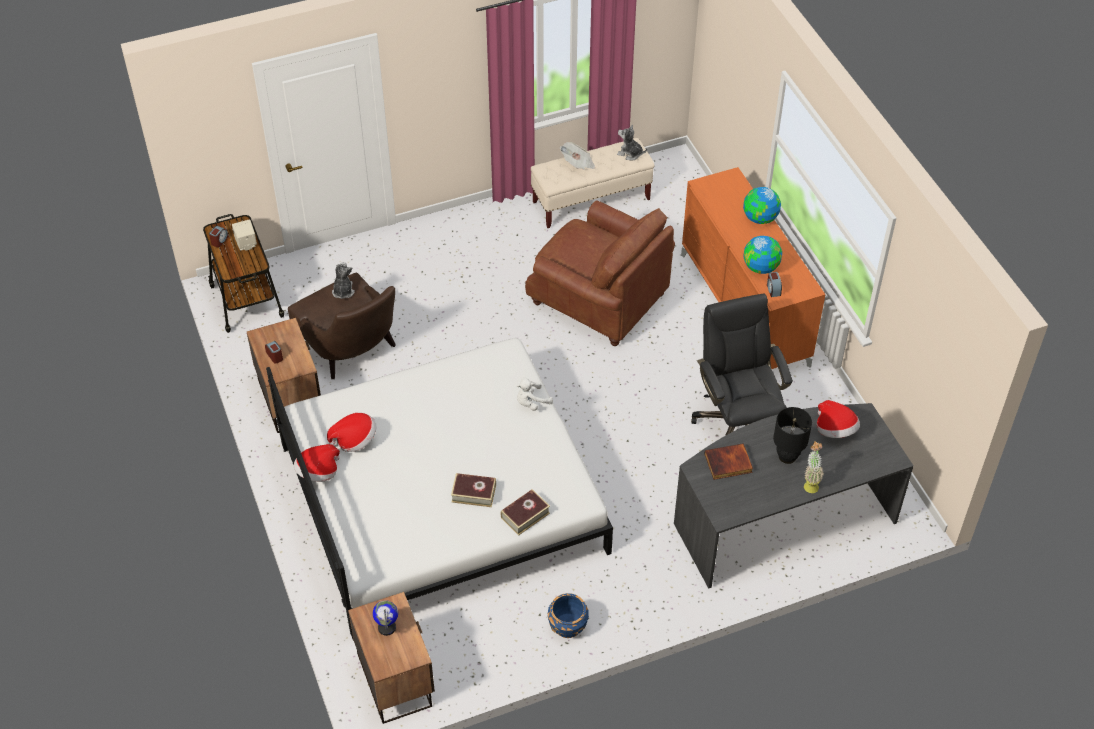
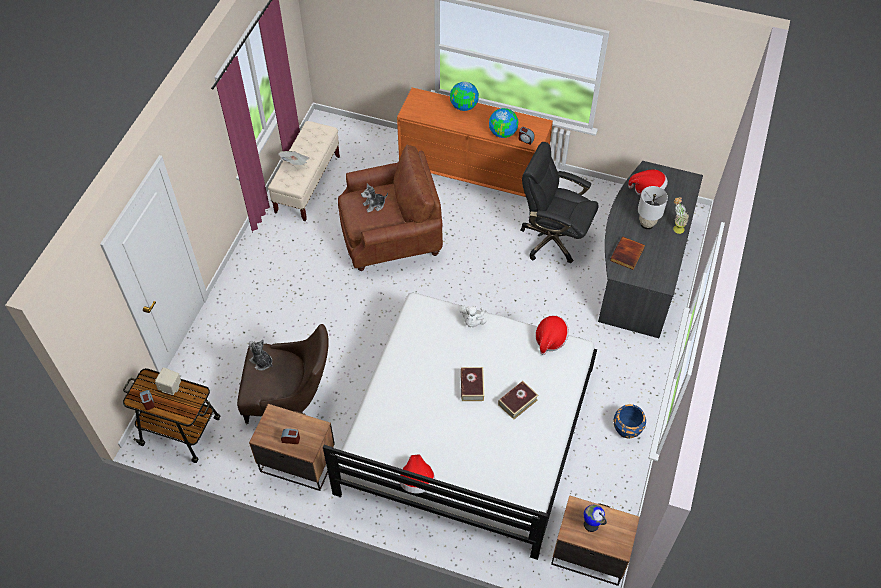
camera: 50 degrees left, 5 degrees up
(355, 440) = (410, 440): hat -> hat (550, 339)
(525, 515) = (560, 386): book -> book (472, 386)
(630, 153) = (317, 133): plush toy -> plush toy (374, 205)
(787, 456) = (647, 224): black table lamp -> white table lamp

